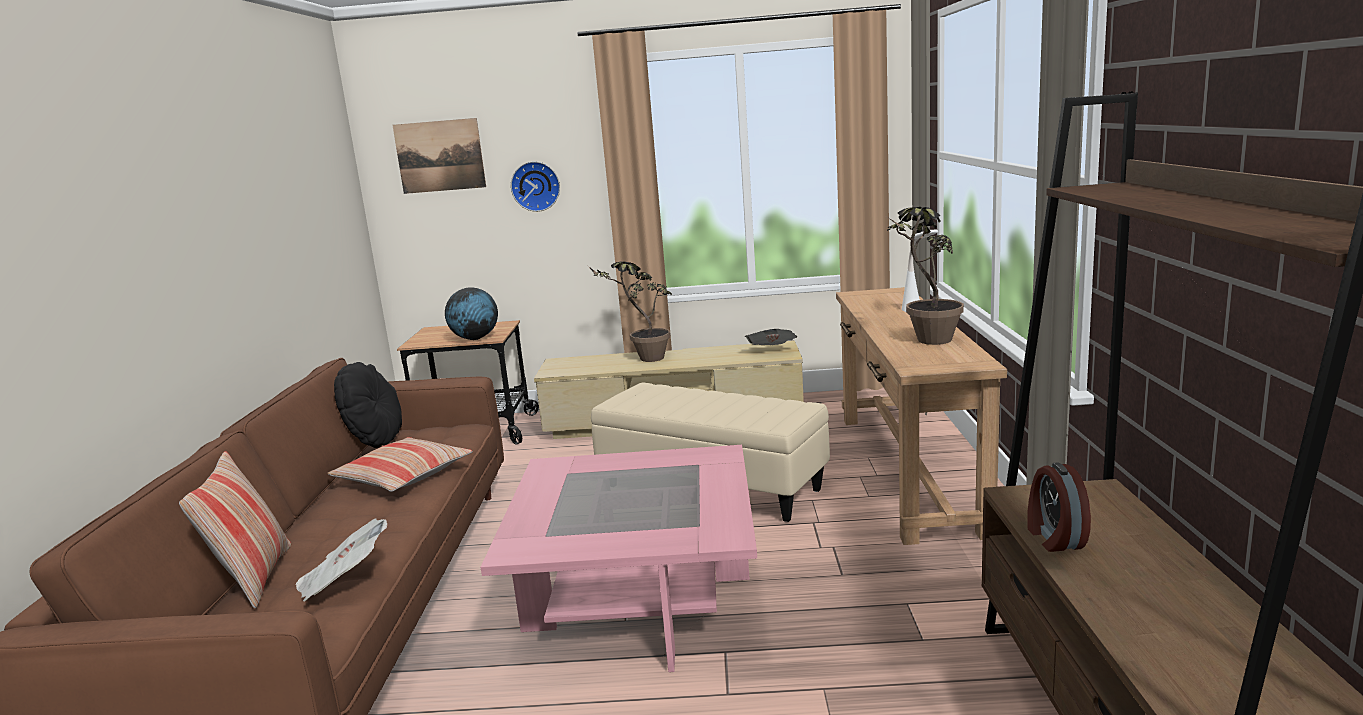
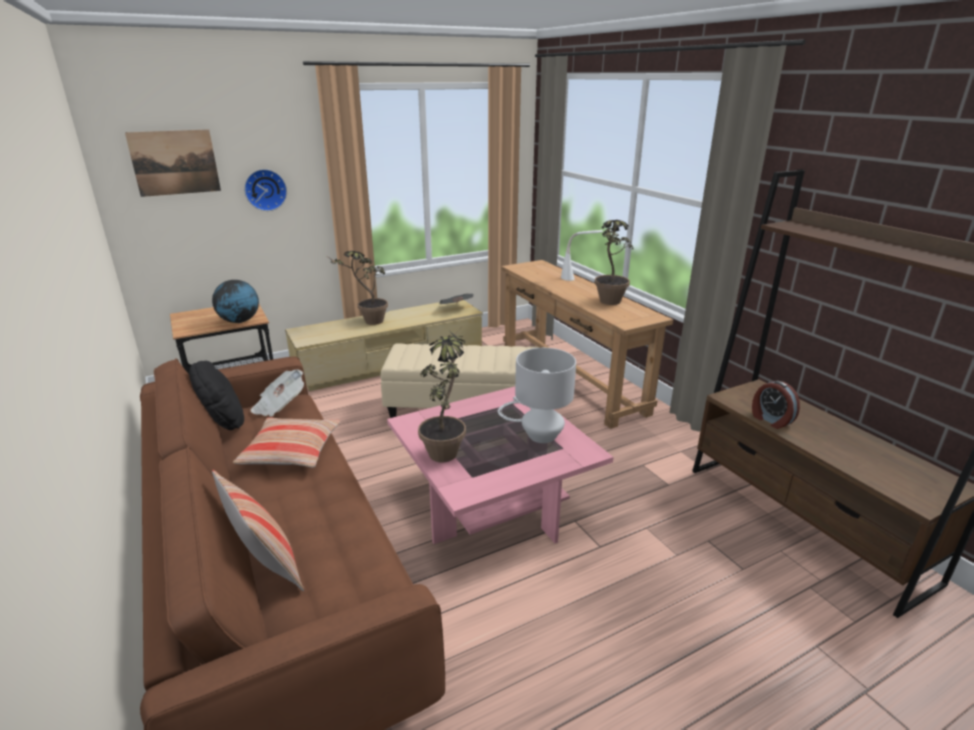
camera: 30 degrees left, 10 degrees up
(344, 582) = (355, 549): newspaper -> newspaper (279, 406)
(556, 500) = (446, 448): none -> potted plant
(691, 493) = (532, 426): none -> white table lamp

